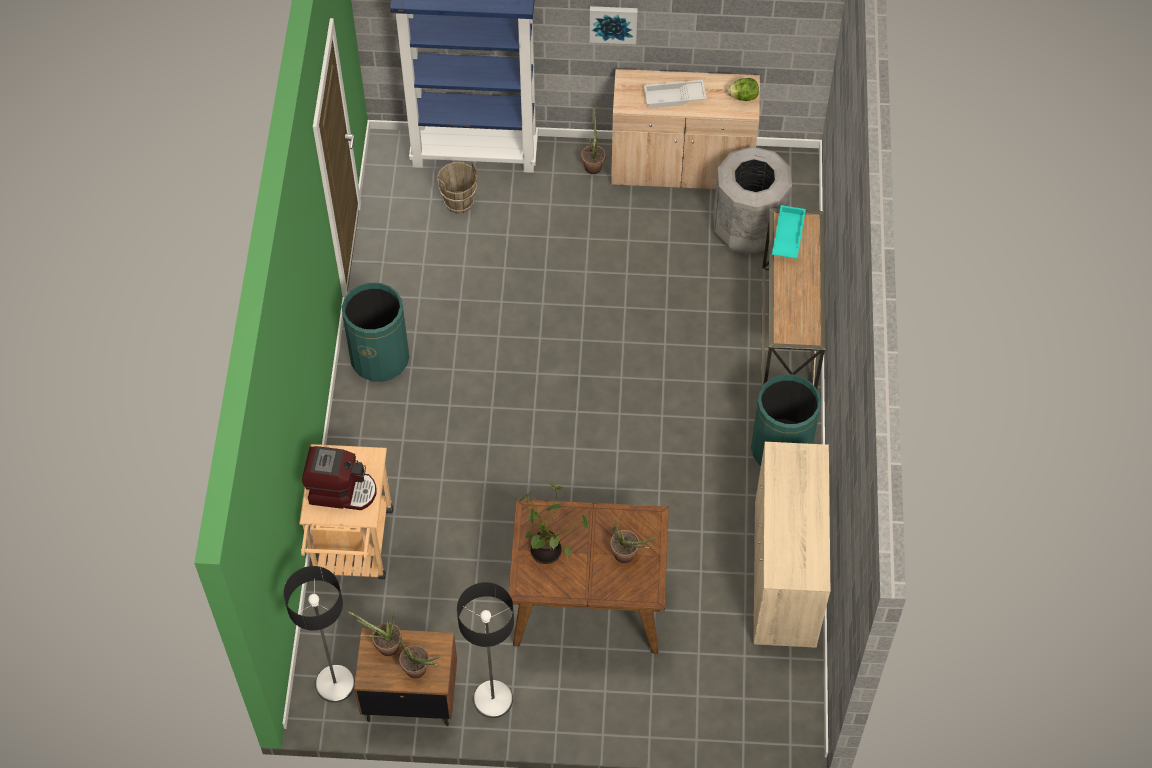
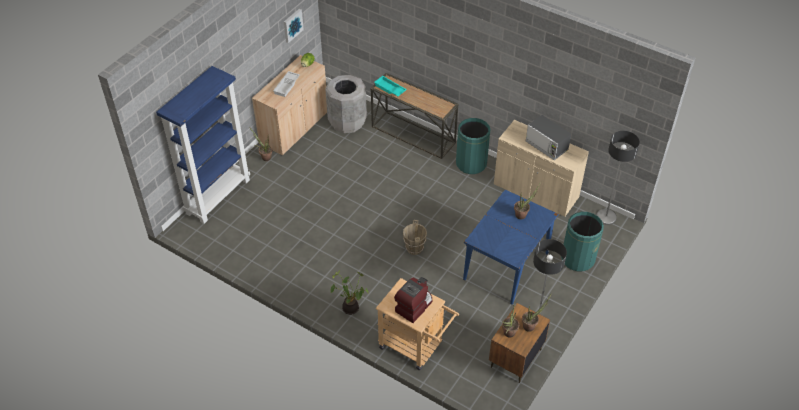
camera: 60 degrees left, 10 degrees down
(335, 683) = (489, 387): floor lamp -> floor lamp (606, 217)
(380, 358) = (309, 286): green trash can -> green trash can (578, 258)
(459, 202) = (242, 215): brown bucket -> brown bucket (414, 248)
(548, 550) = (501, 241): potted plant -> potted plant (351, 307)
(589, 602) = (506, 265): brown dining table -> blue dining table
(613, 23) = (244, 71): picture -> picture (292, 25)
(797, 521) = (547, 146): none -> microwave

